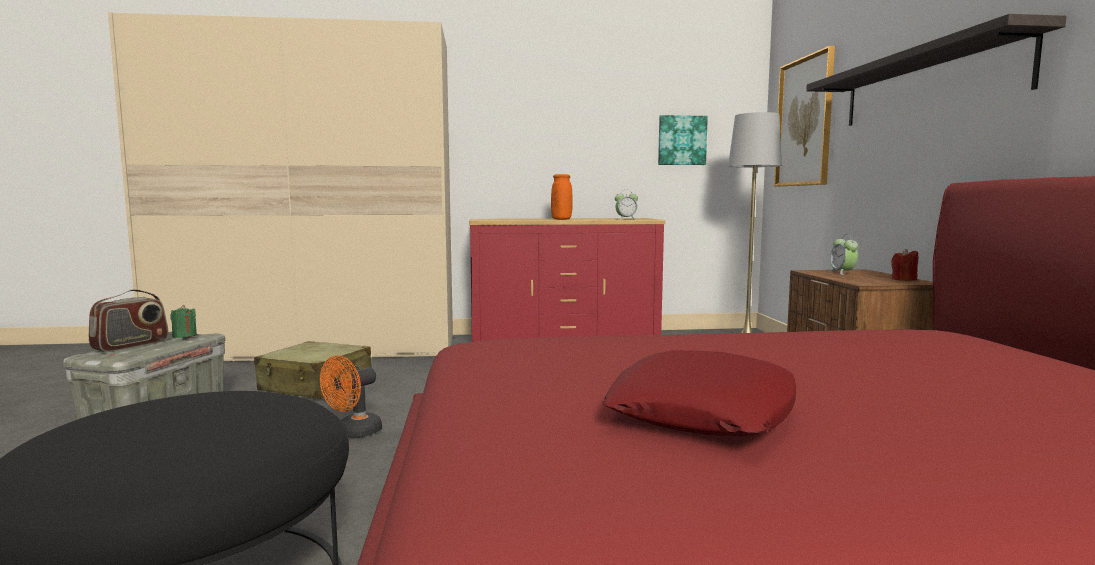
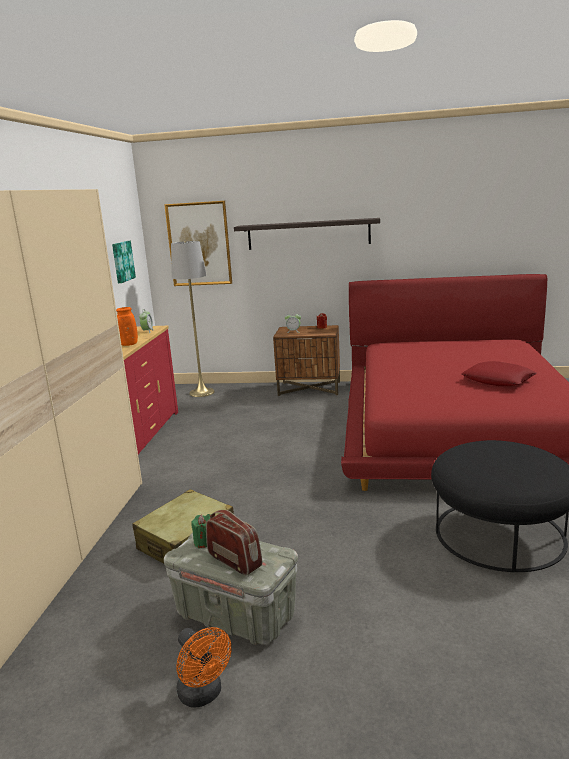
camera: 75 degrees left, 10 degrees up
(353, 433) = (311, 514): orange fan -> orange fan (204, 695)

